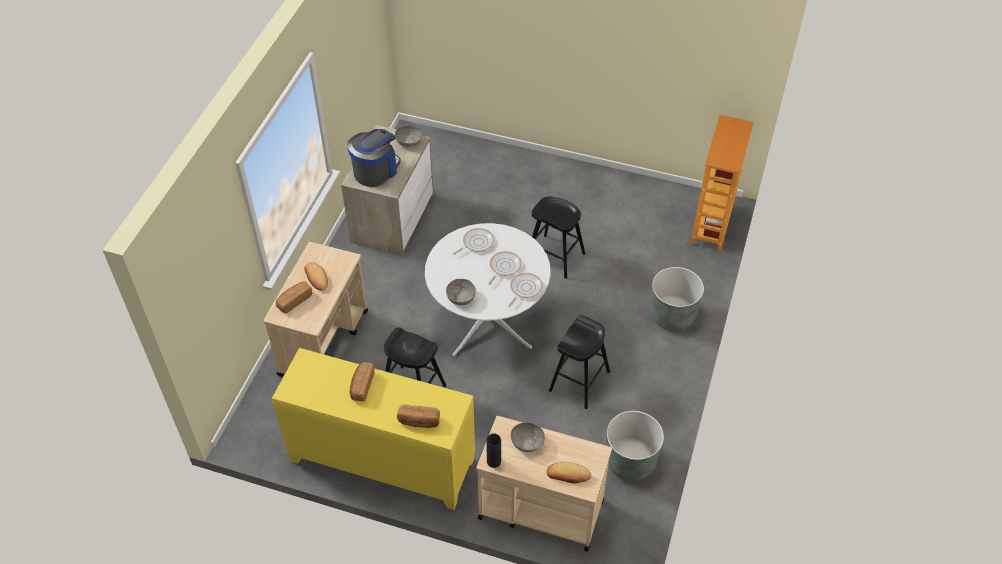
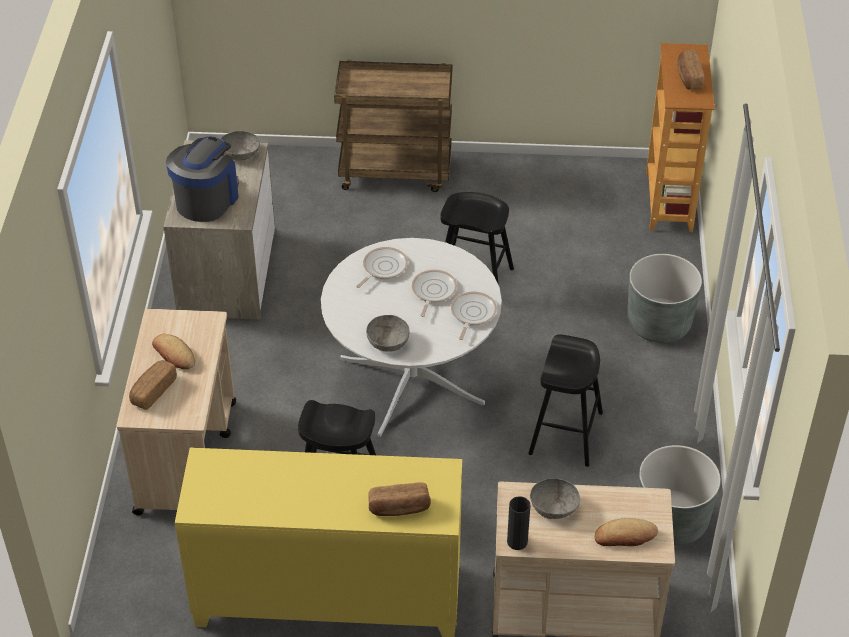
camera: 15 degrees left, 5 degrees down
(362, 386) = (300, 479): bread -> bread (689, 77)
(529, 167) = (396, 172): none -> brown cart

